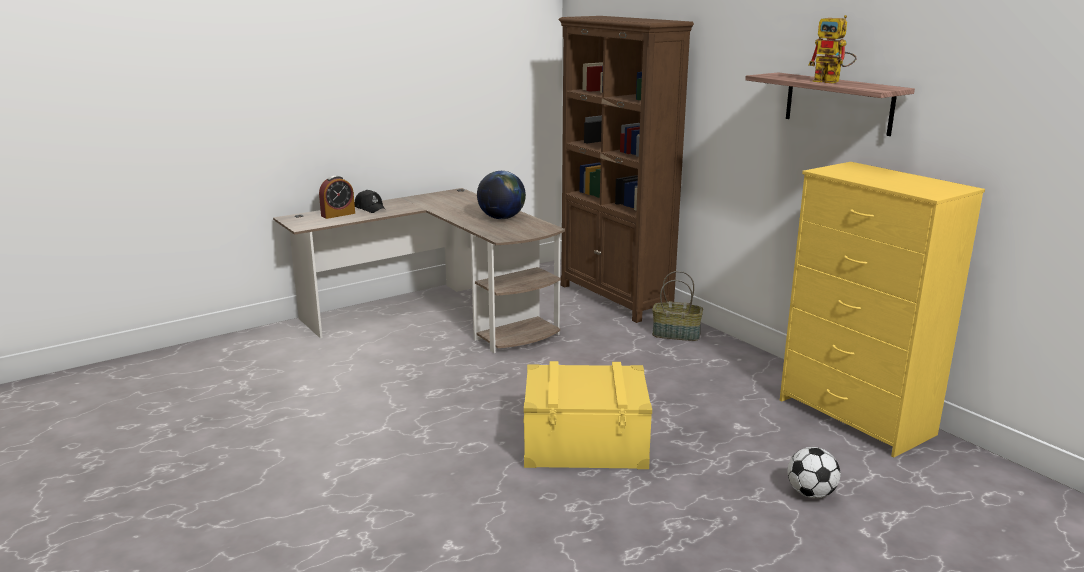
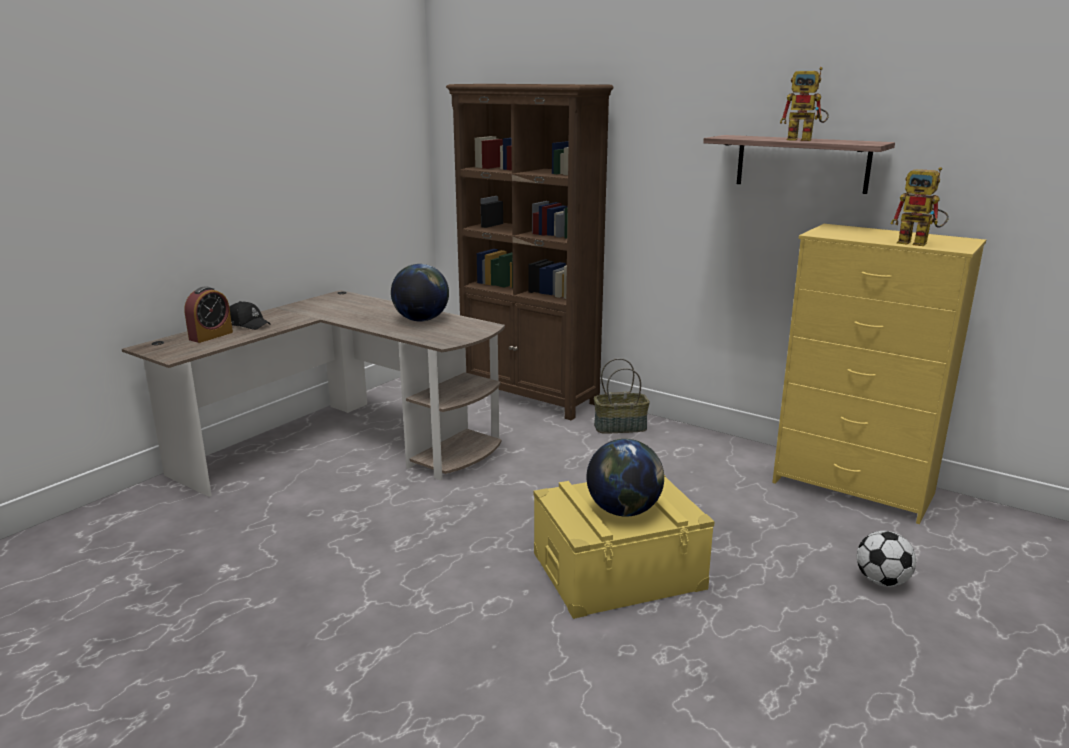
camera: 20 degrees left, 0 degrees up
(585, 390) = (624, 511): none -> globe
(904, 187) = (919, 243): none -> toy robot

